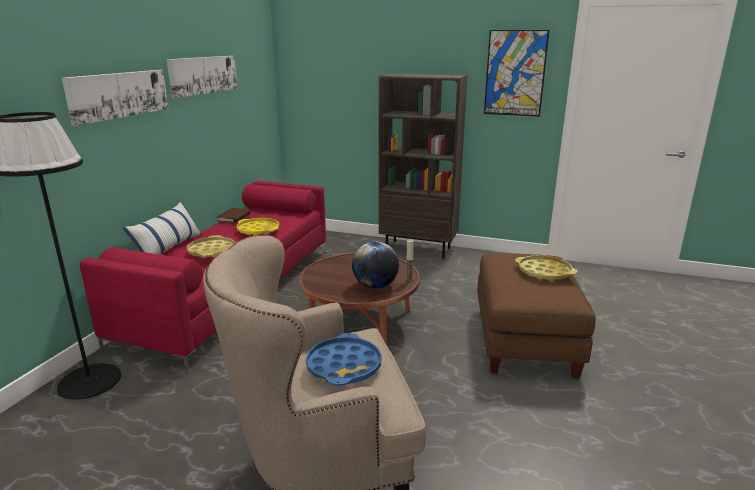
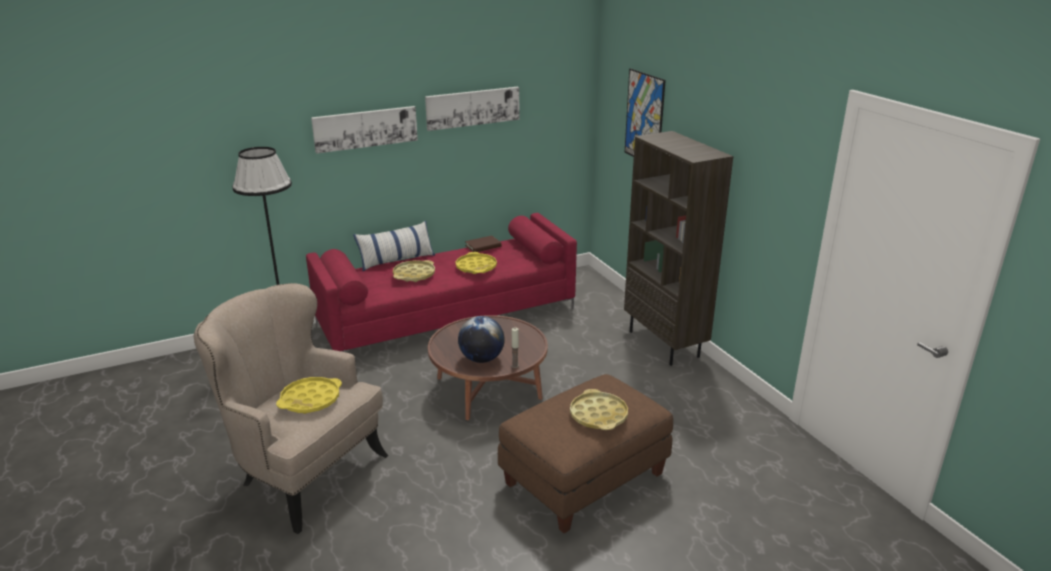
camera: 45 degrees right, 5 degrees up
(344, 366) = (310, 400): blue tray -> yellow tray
(515, 73) = (779, 169): picture -> picture (644, 118)

